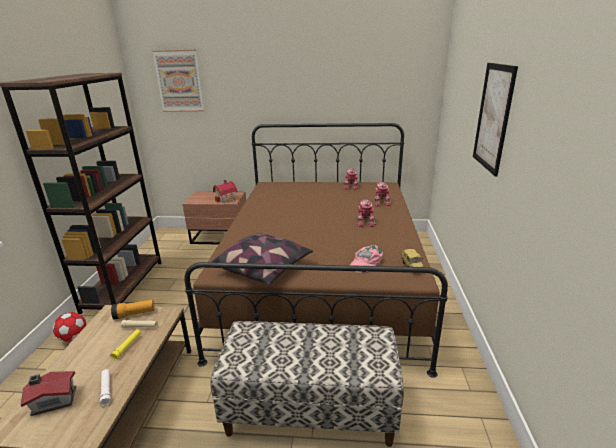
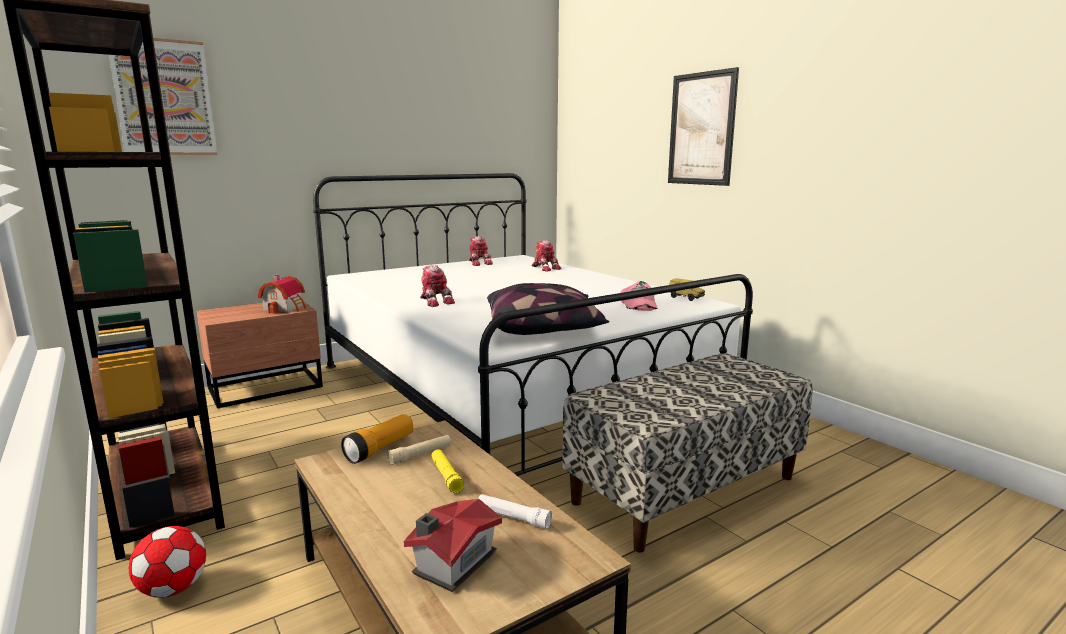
camera: 40 degrees left, 10 degrees down
(322, 282) = (511, 390): brown bed -> white bed
(365, 222) = (565, 282): toy robot -> toy robot (435, 301)

